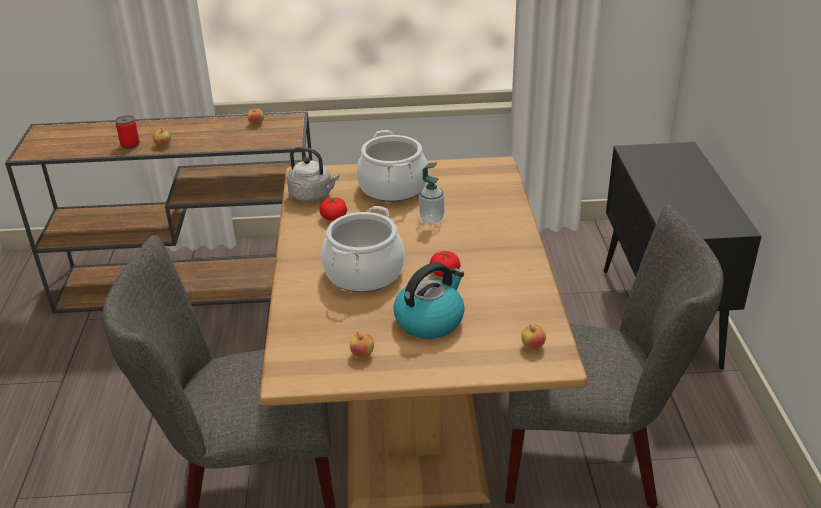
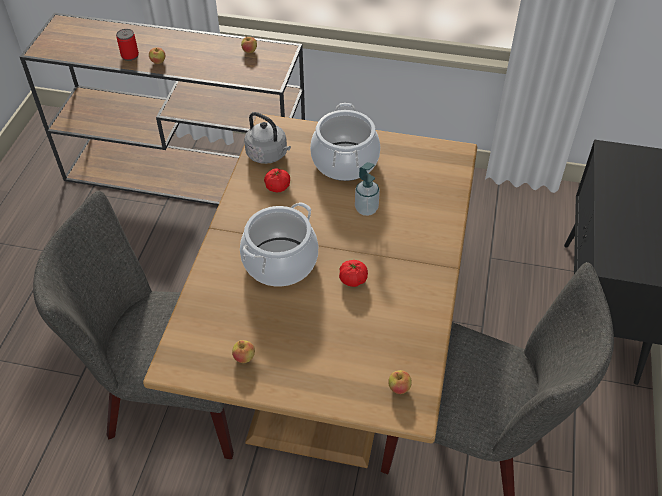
camera: 15 degrees right, 15 degrees up
(430, 320) = (318, 333): kettle -> none

